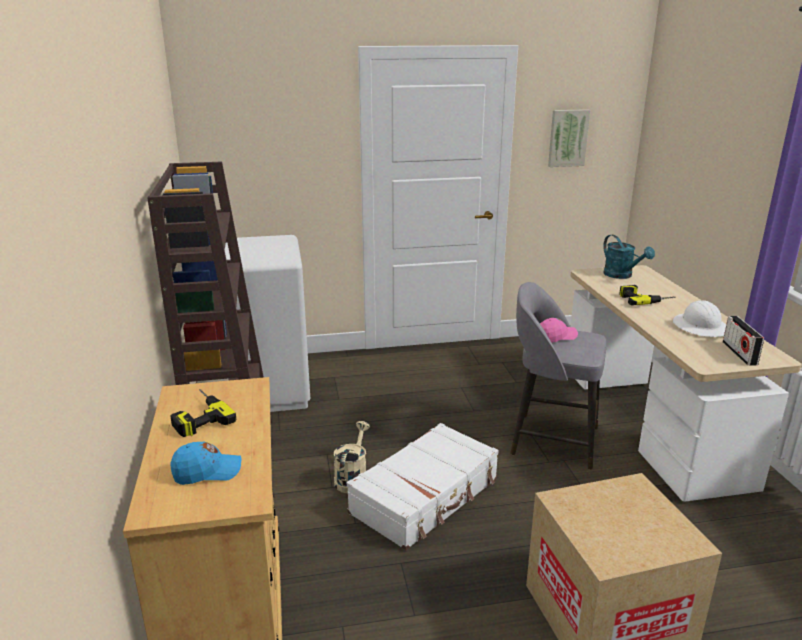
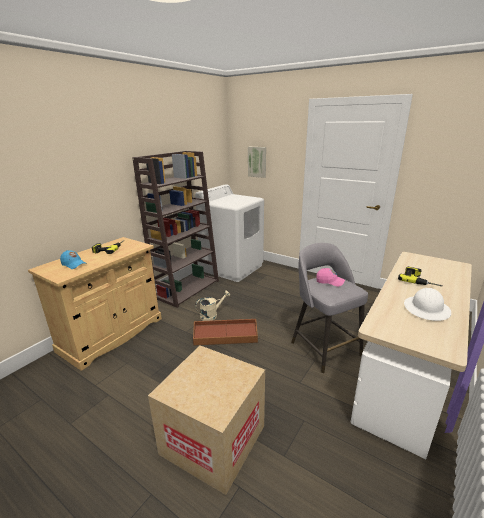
camera: 45 degrees right, 0 degrees up
(426, 496) = (225, 338): white suitcase -> brown storage box
(567, 138) = (446, 161): picture -> picture (257, 162)
(622, 275) = (434, 264): turquoise watering can -> none
(739, 353) = (420, 335): radio -> none

